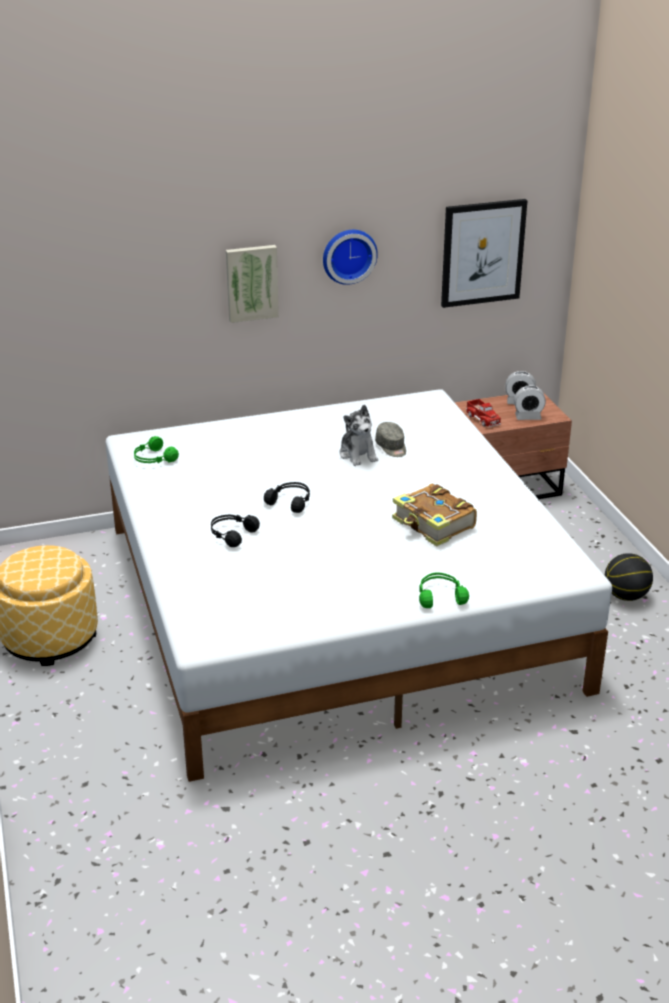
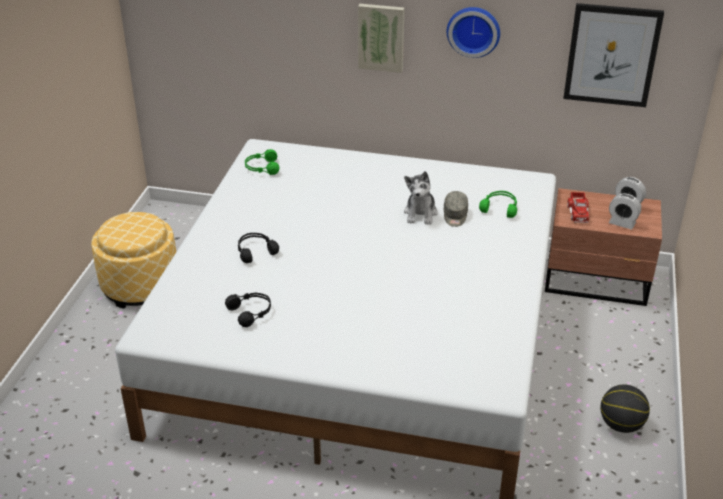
camera: 30 degrees right, 5 degrees up
(290, 502) = (326, 238): black headphones -> black headphones (251, 312)
(433, 525) = (420, 299): book -> none
(440, 596) = (360, 366): green headphones -> green headphones (500, 208)

